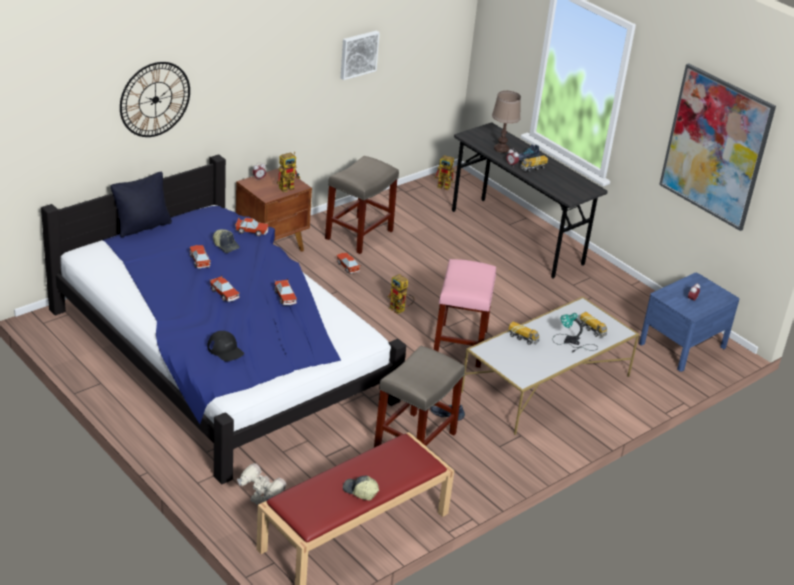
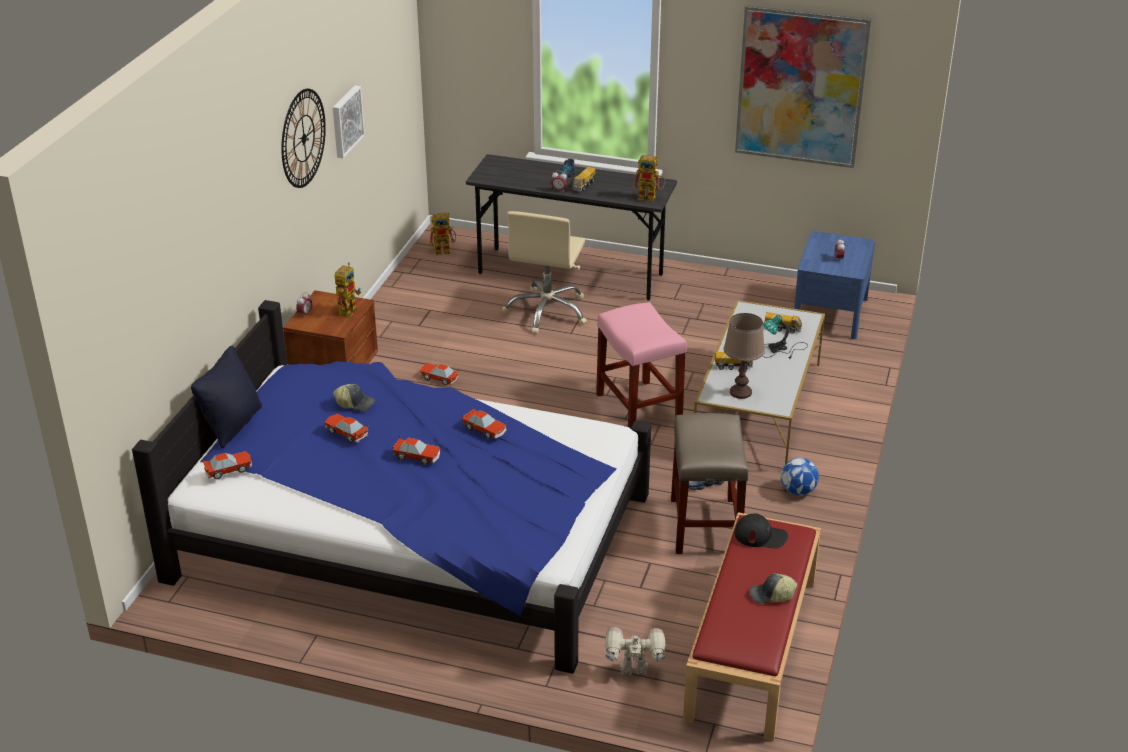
camera: 30 degrees left, 0 degrees up
(155, 99) = (200, 255): wall clock -> wall clock (303, 138)
(225, 350) = (492, 516): black cap -> black cap (761, 536)
(252, 231) = (363, 375): toy car -> toy car (229, 470)
(359, 234) = (412, 338): beige stool -> none
(400, 310) = (543, 400): toy robot -> toy robot (651, 197)
(471, 255) = (547, 311): none -> beige office chair
(501, 149) = (529, 177): brown table lamp -> brown table lamp (740, 392)
(508, 451) = (798, 491): none -> football

